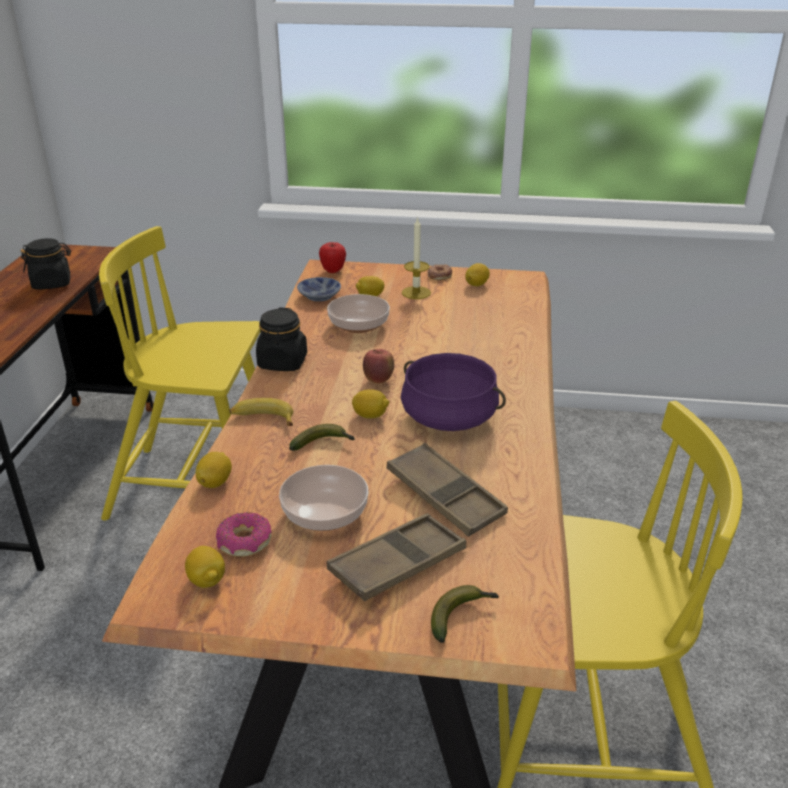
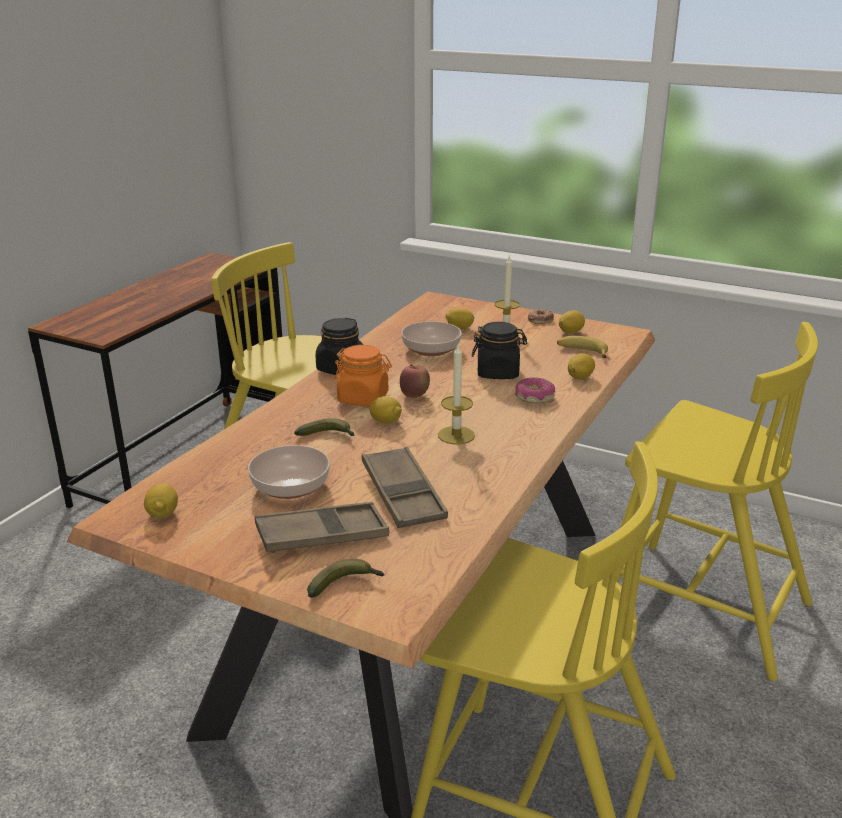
camera: 20 degrees right, 5 degrees down
(52, 283) = (200, 283): black jar -> black jar (498, 373)
(215, 482) = (219, 447): lemon -> lemon (580, 377)
(244, 542) = (210, 494): donut -> donut (534, 397)
(262, 418) = (292, 408): banana -> banana (582, 352)
(318, 296) = (412, 322): bowl -> none
(329, 393) = (363, 398): none -> orange jar
(333, 271) = (442, 303): apple -> none
(449, 417) = (456, 435): purple cooking pot -> candle
(627, 518) = (700, 606): none -> yellow chair

